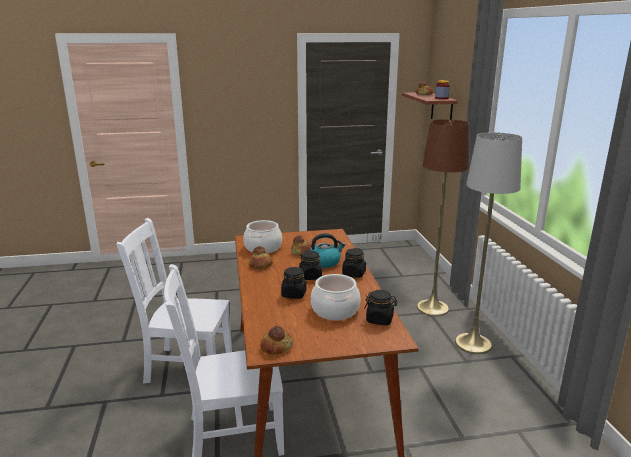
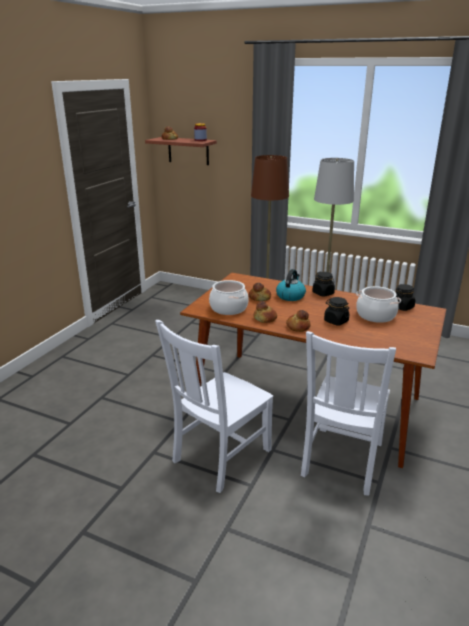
camera: 55 degrees left, 5 degrees up
(276, 346) = (414, 348): bread -> bread (297, 327)
(310, 276) = (310, 307): black jar -> none

